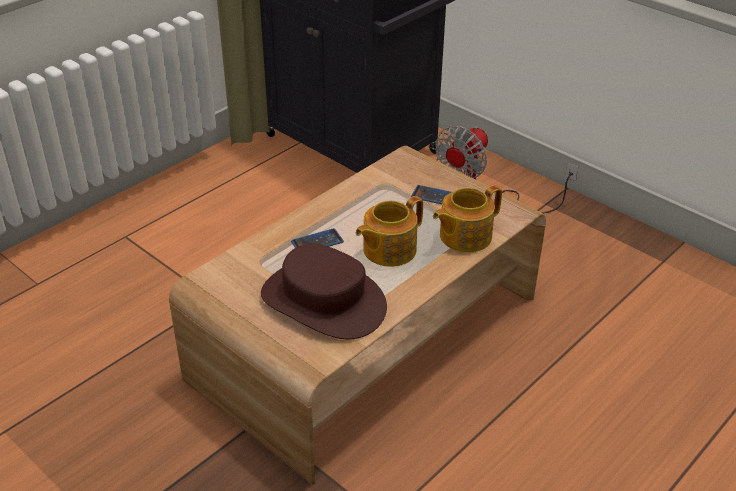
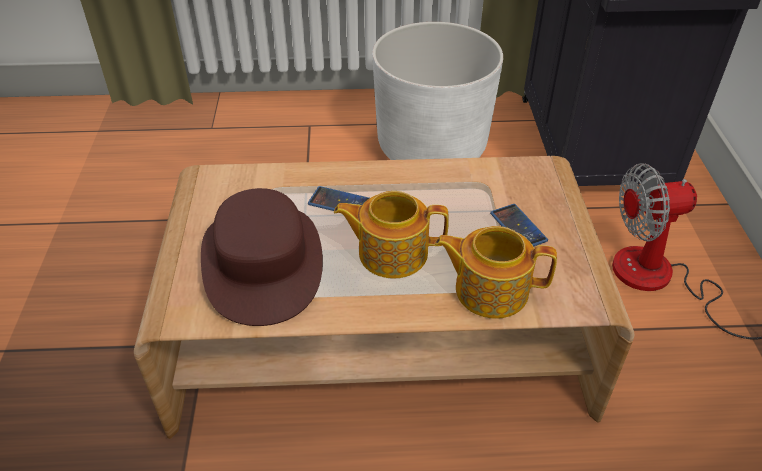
camera: 45 degrees right, 5 degrees up
(245, 202) = (431, 147): none -> white planter

